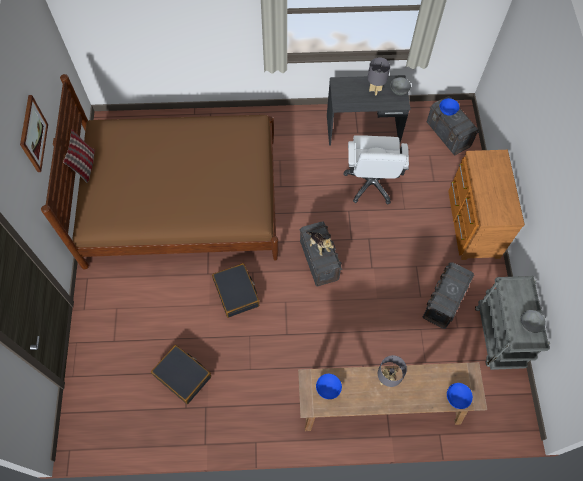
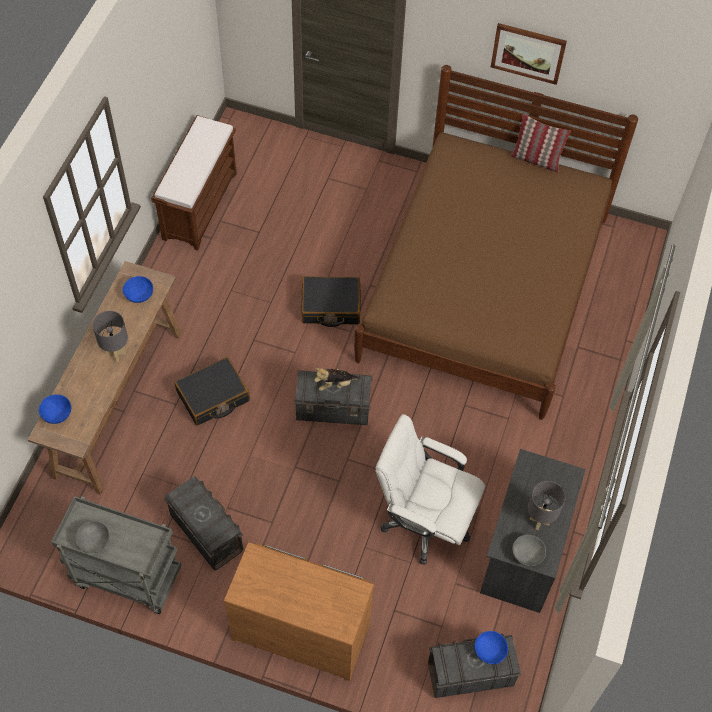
camera: 110 degrees right, 5 degrees down
(174, 432) = (200, 205): none -> brown bench
(183, 376) = (256, 227): black suitcase -> black suitcase (213, 397)

